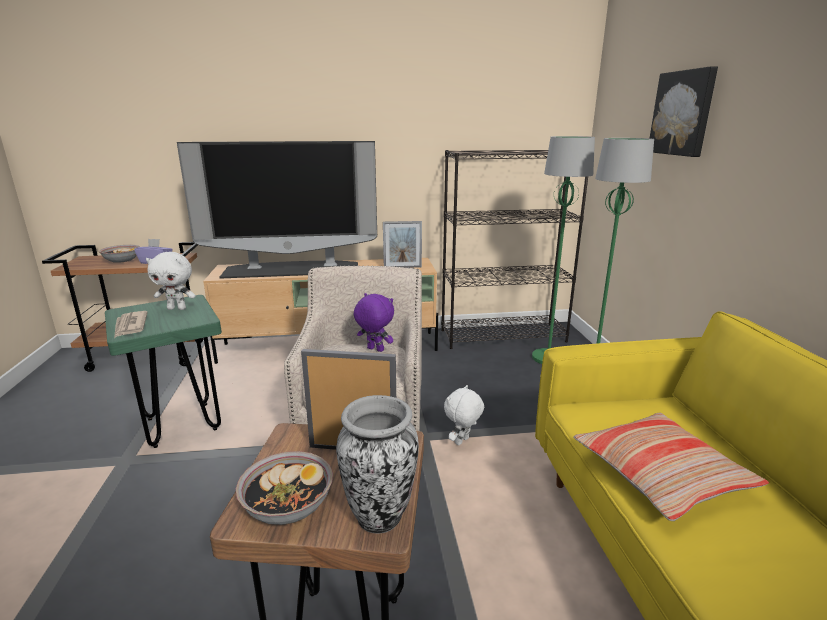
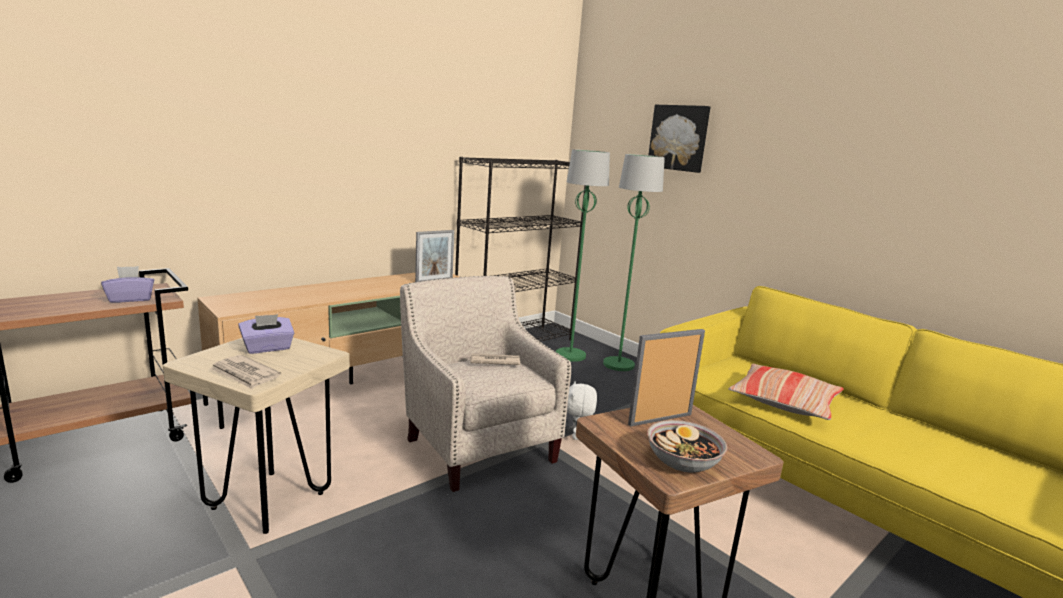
camera: 35 degrees left, 5 degrees down
(122, 260) = (64, 302): bowl -> none
(177, 308) = (267, 348): white plush toy -> purple tissue box
(182, 424) = (269, 500): green stool -> beige stool
(292, 269) = (315, 293): television -> none
(374, 350) = (494, 361): purple plush toy -> newspaper
(380, 516) = (742, 449): vase -> none

